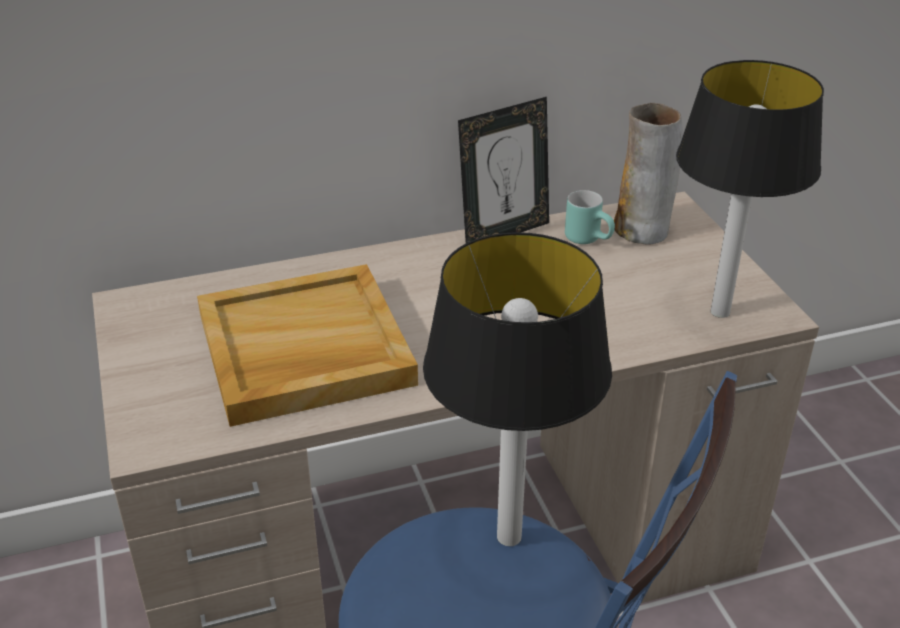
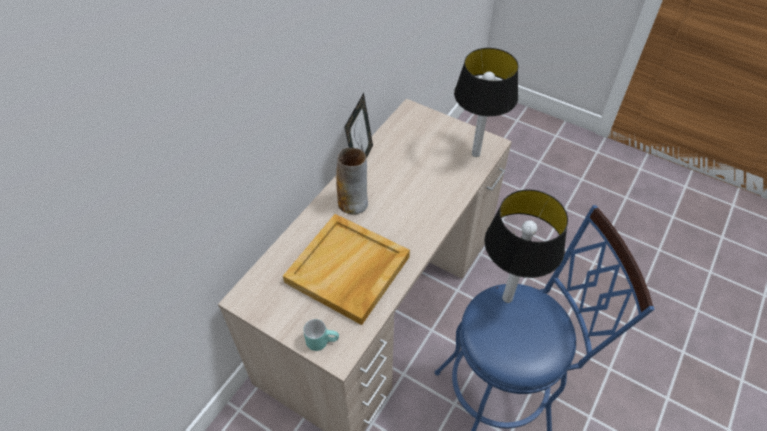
camera: 40 degrees left, 15 degrees up
(590, 239) = (397, 144): turquoise mug -> turquoise mug (322, 340)
(642, 230) = (411, 128): vase -> vase (353, 203)

